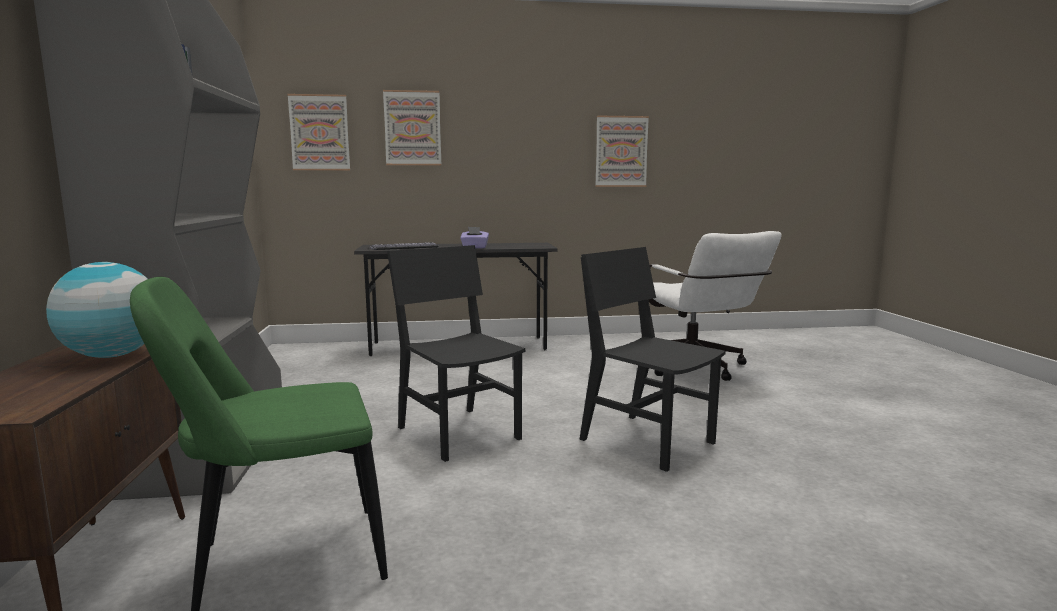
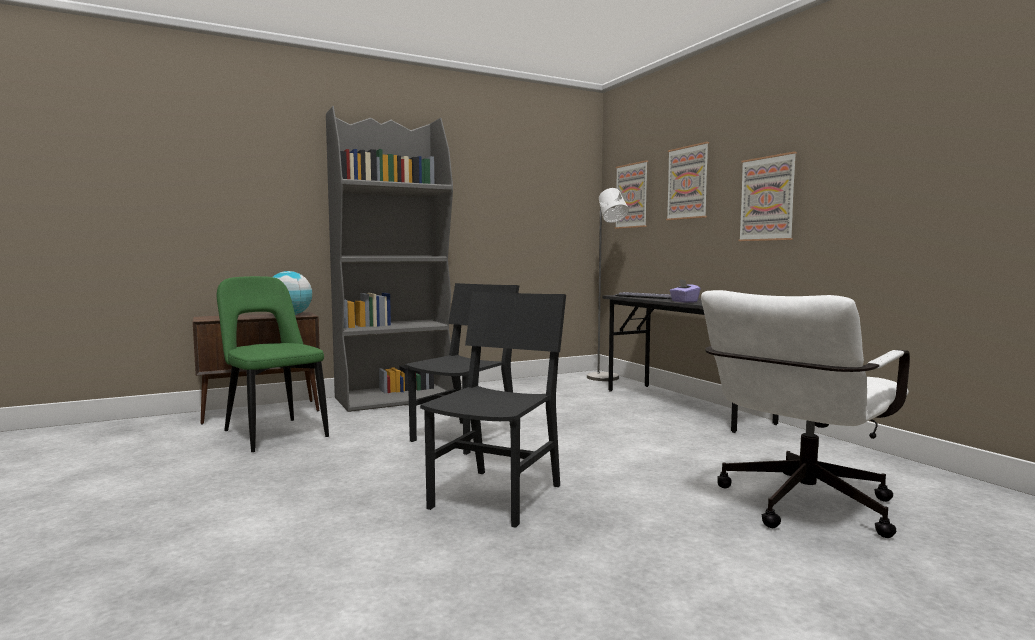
camera: 70 degrees right, 5 degrees down
(319, 348) = (606, 379): none -> grey floor lamp
(621, 151) = (904, 181): picture -> picture (767, 198)

